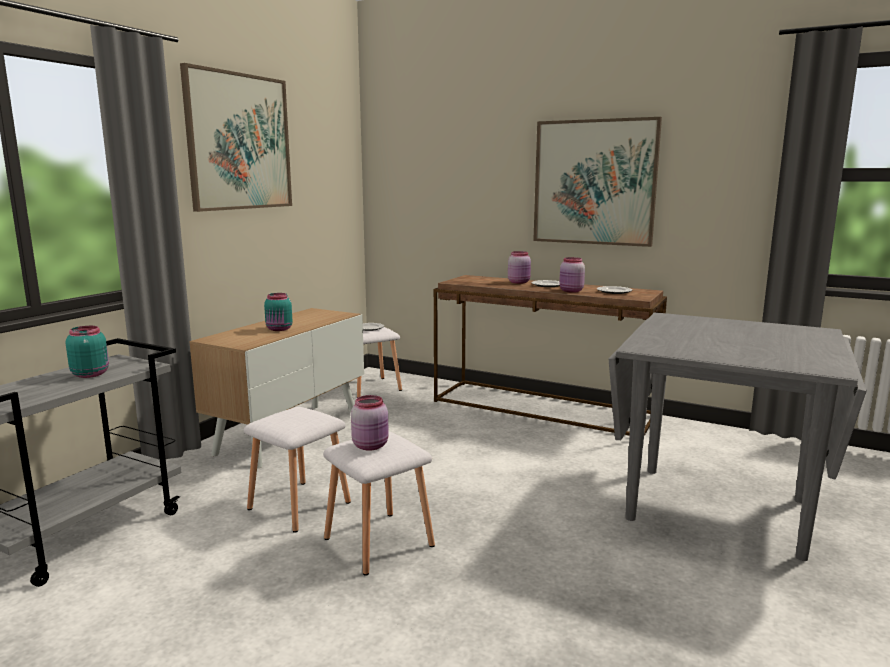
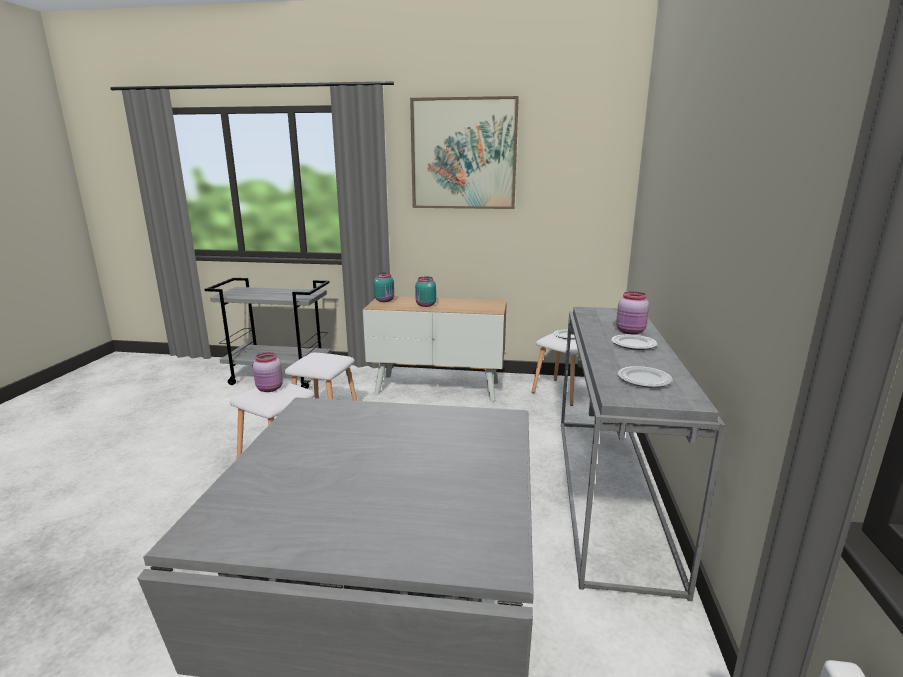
camera: 70 degrees right, 5 degrees up
(91, 374) = (283, 294): turquoise jar -> turquoise jar (385, 300)
(544, 408) = (612, 493): brown console table -> grey console table
(571, 291) = (610, 358): pink jar -> none
(594, 182) = (719, 212): picture -> none

